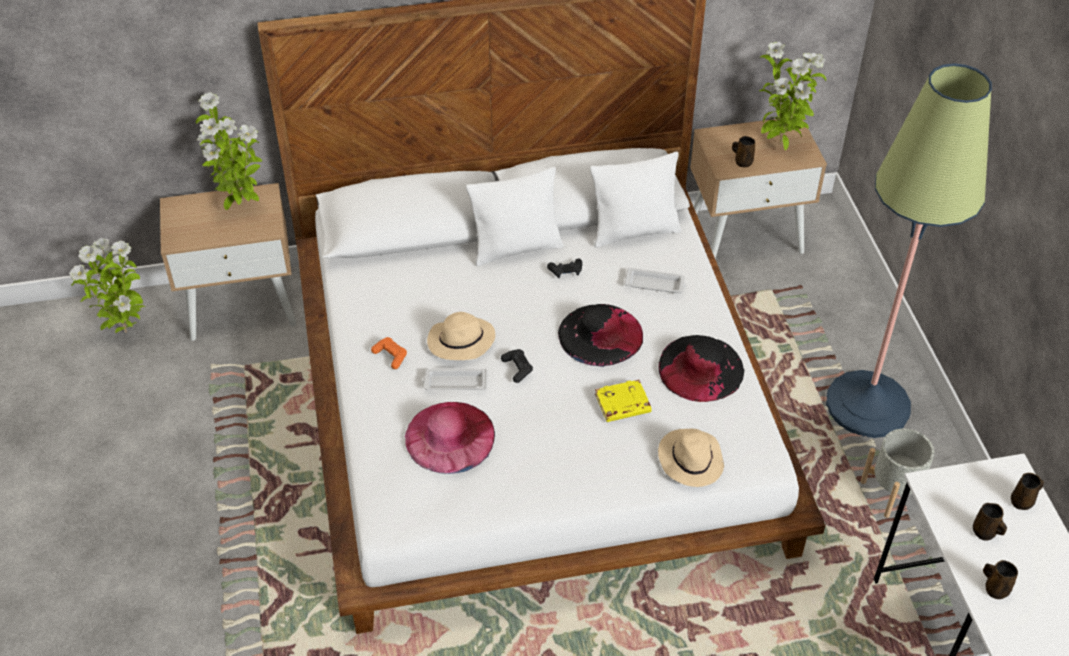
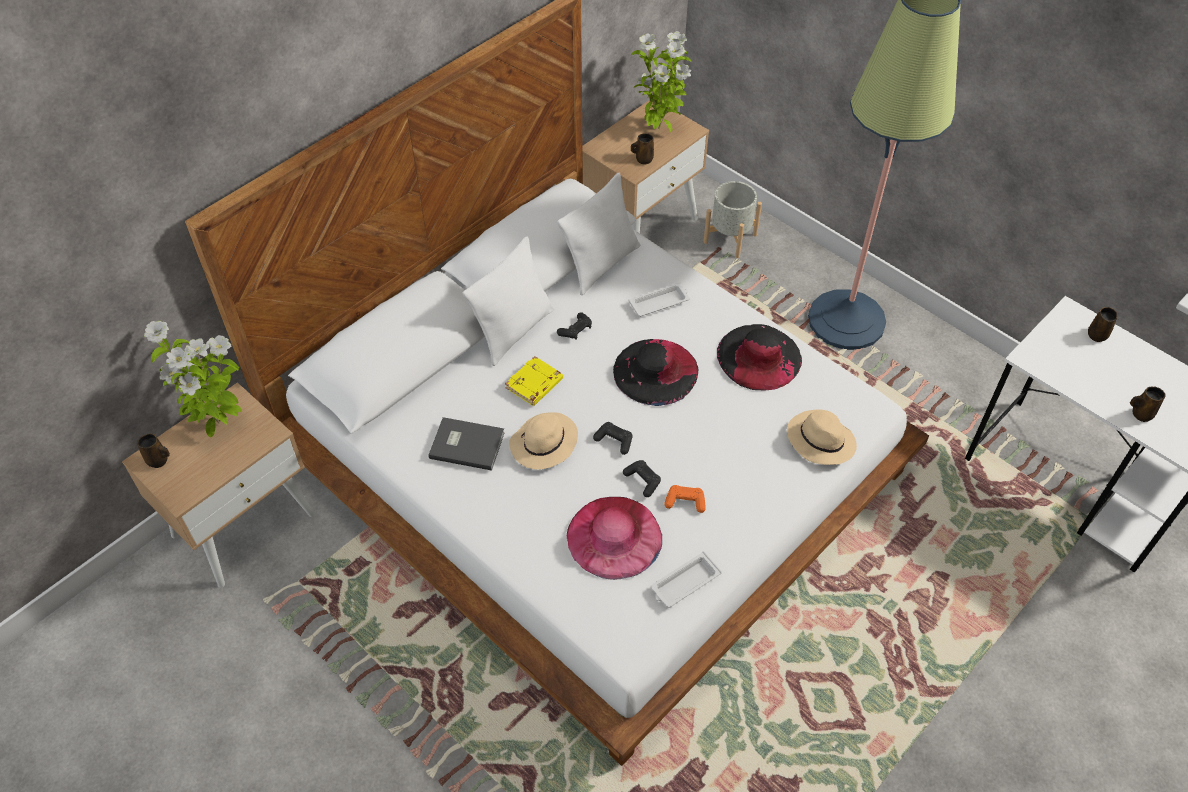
camera: 35 degrees left, 5 degrees up
(126, 331) = (142, 617): potted plant -> none
(390, 356) = (492, 493): orange game controller -> orange game controller (685, 502)
(404, 311) = (466, 444): none -> grey book
(454, 383) = (573, 485): white tray -> white tray (684, 583)
(512, 410) = (642, 480): none -> black game controller
(622, 405) = (726, 423): yellow book -> yellow book (534, 385)
(893, 491) = (920, 380): grey planter -> grey planter (730, 238)
(985, 533) = (1096, 374): brown mug -> brown mug (159, 460)

